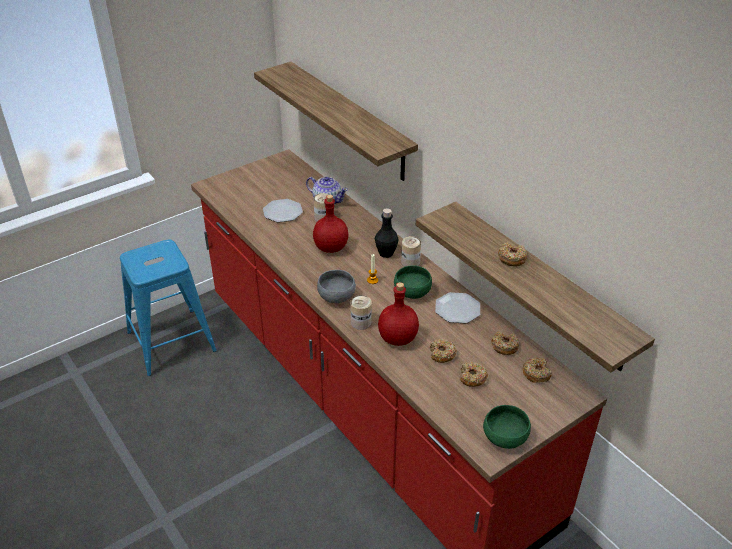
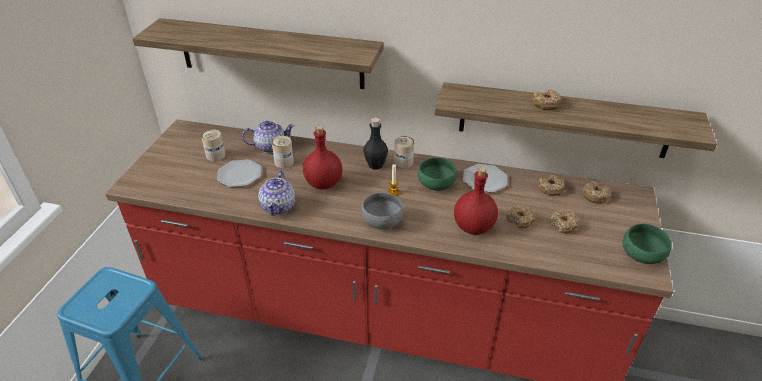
camera: 40 degrees left, 0 degrees up
(282, 248) = (279, 206): none -> teapot
(361, 322) = (429, 231): can -> can (215, 155)

